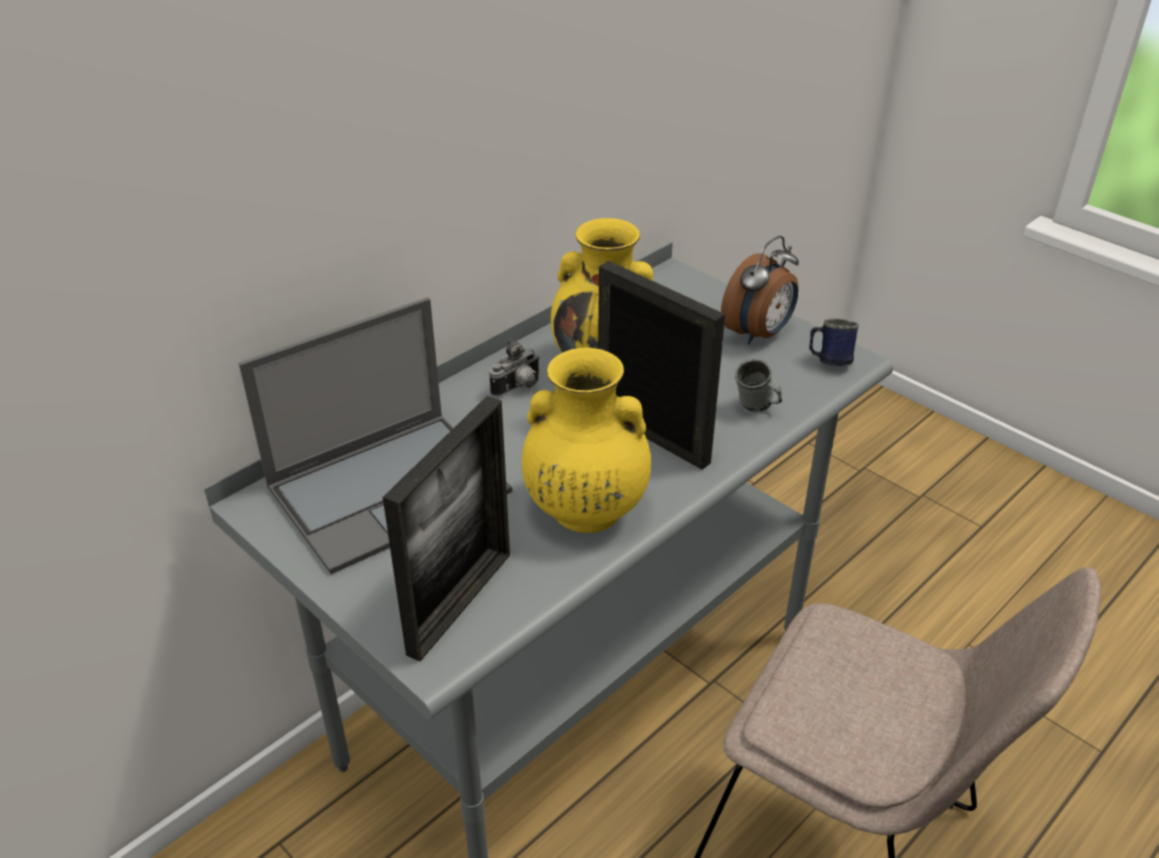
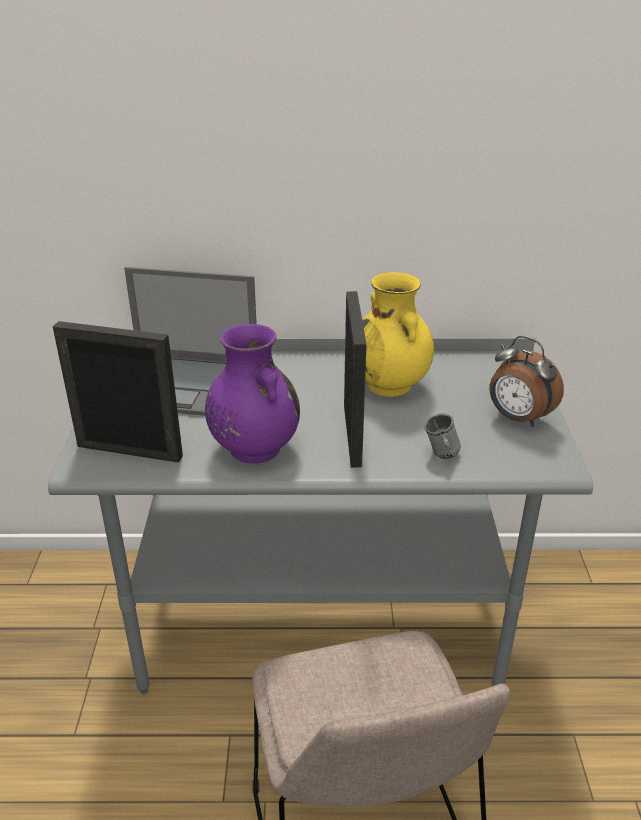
camera: 45 degrees right, 5 degrees down
(460, 602) = (129, 451): picture frame -> picture frame turned 150 degrees counterclockwise
(519, 388) = (321, 373): camera -> none
(584, 510) = (254, 448): yellow vase -> purple vase
(759, 334) = (517, 418): alarm clock -> alarm clock turned 45 degrees clockwise
(829, 361) = (541, 458): blue mug -> none

